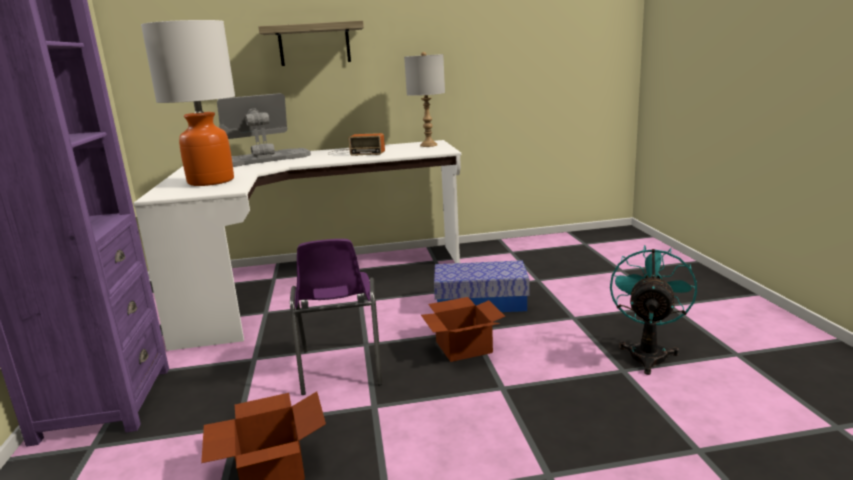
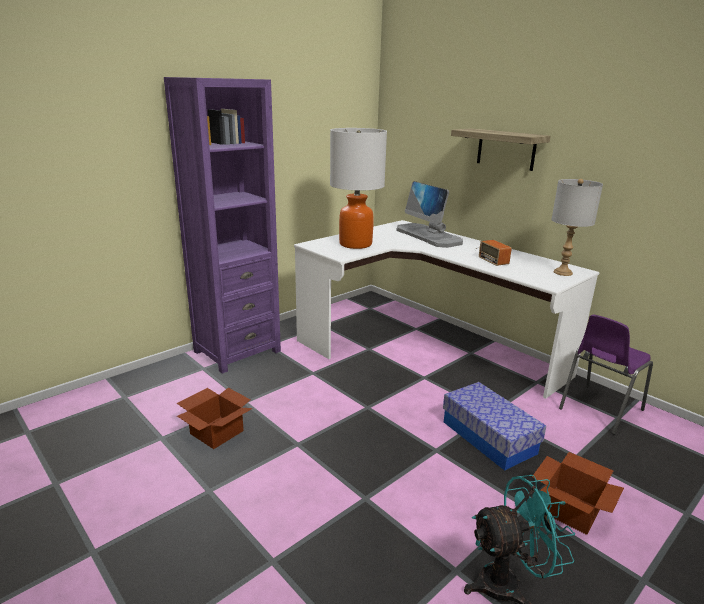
camera: 55 degrees right, 5 degrees up
(260, 159) = (428, 236): monitor -> monitor turned 150 degrees counterclockwise
(341, 369) = (329, 411): purple chair -> purple chair (598, 410)
(464, 346) = (408, 455): cardboard box -> cardboard box (572, 509)

